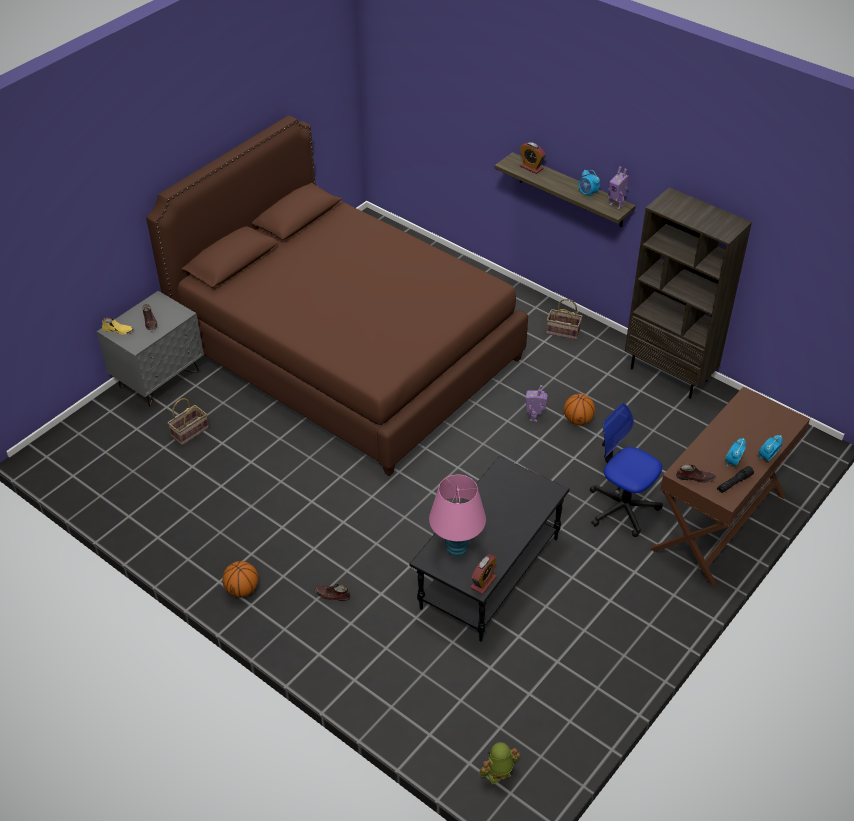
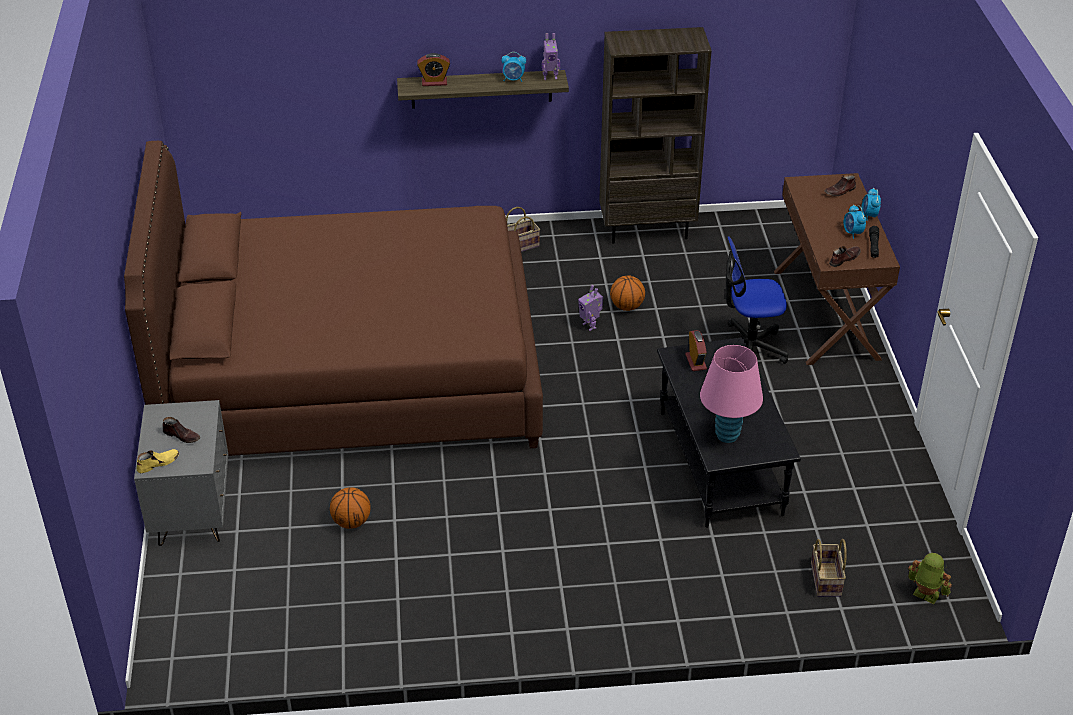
camera: 45 degrees left, 5 degrees down
(189, 433) = (296, 537): basket -> basket (827, 580)
(242, 589) = (541, 623): basketball -> basketball (351, 522)
(332, 595) = (623, 569): brown shoe -> brown shoe (840, 191)
(483, 582) = (781, 444): alarm clock -> alarm clock (696, 362)
(498, 775) = (925, 595): toy robot -> toy robot turned 105 degrees clockwise

